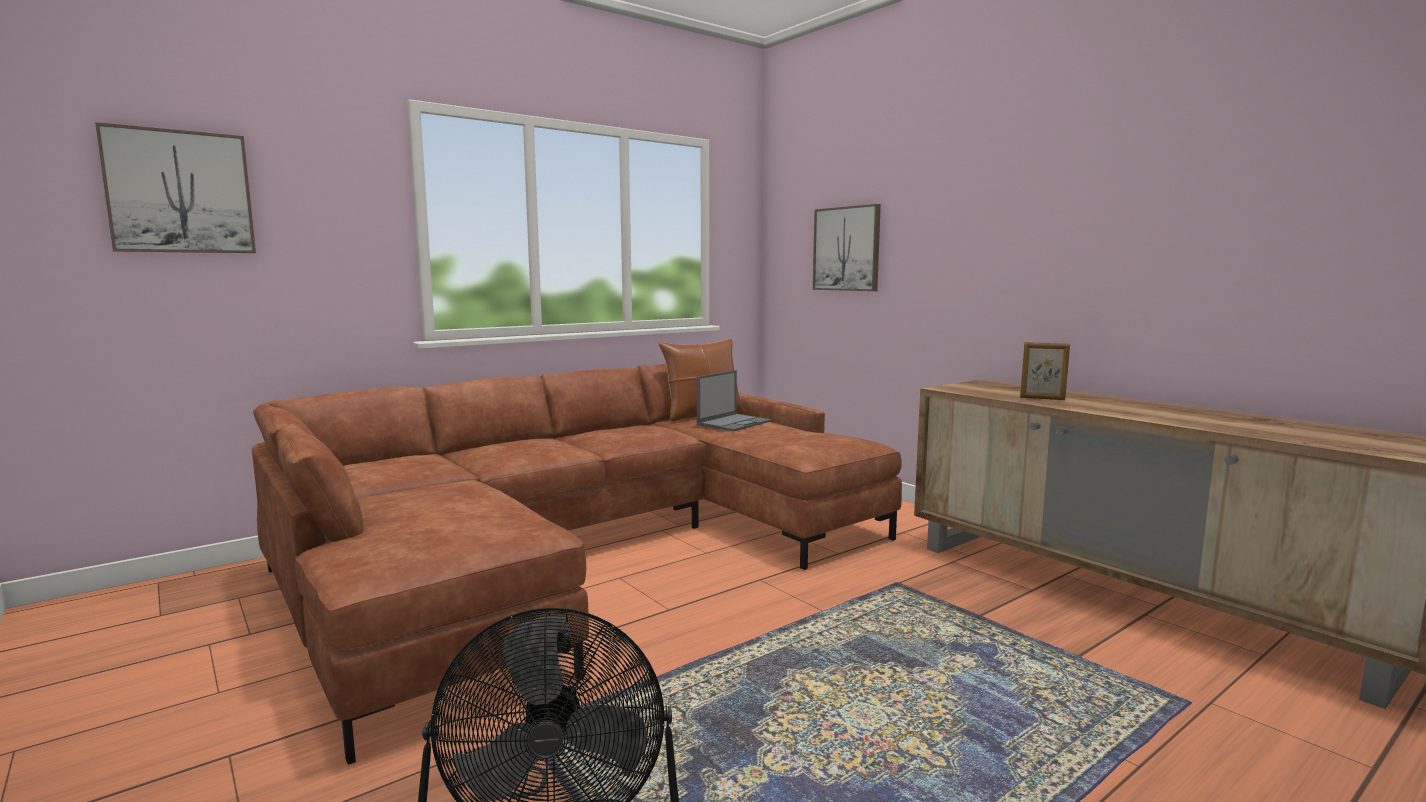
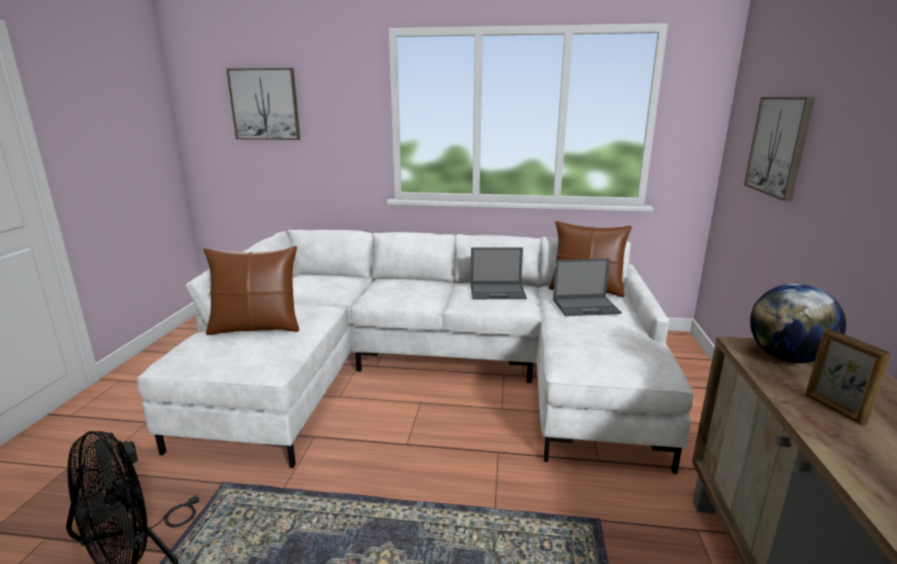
camera: 45 degrees right, 10 degrees up
(419, 514) = (256, 327): none -> brown pillow
(584, 553) = (432, 372): brown sofa -> white sofa
(634, 429) = (498, 292): none -> laptop
(975, 388) = (787, 358): none -> globe

